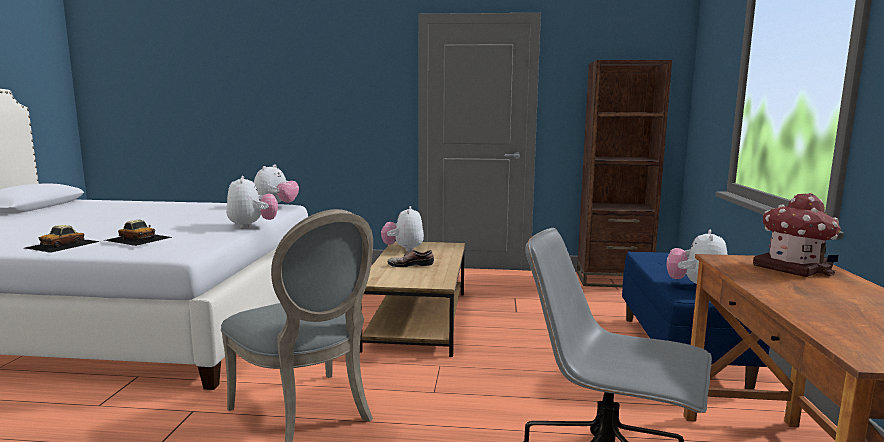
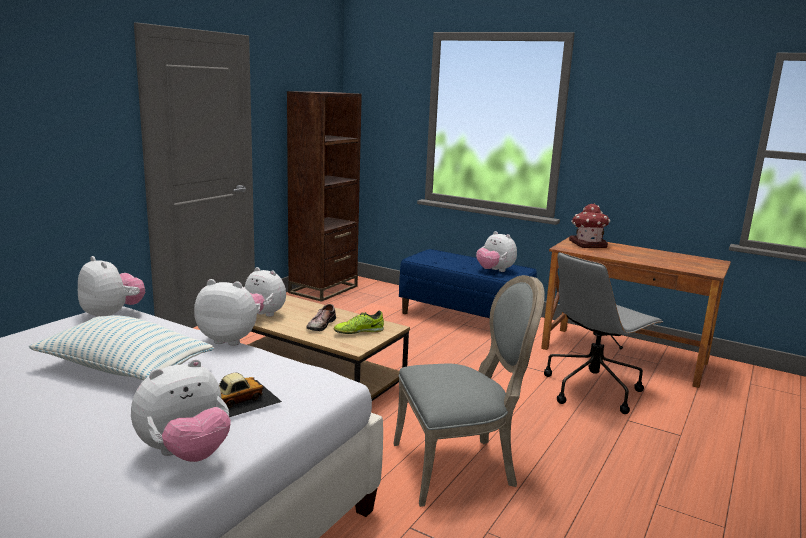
camera: 65 degrees left, 5 degrees up
(63, 244) = (185, 454): toy car -> plush toy
(188, 220) = (124, 368): none -> pillow
(412, 276) = (358, 332): none -> shoe

